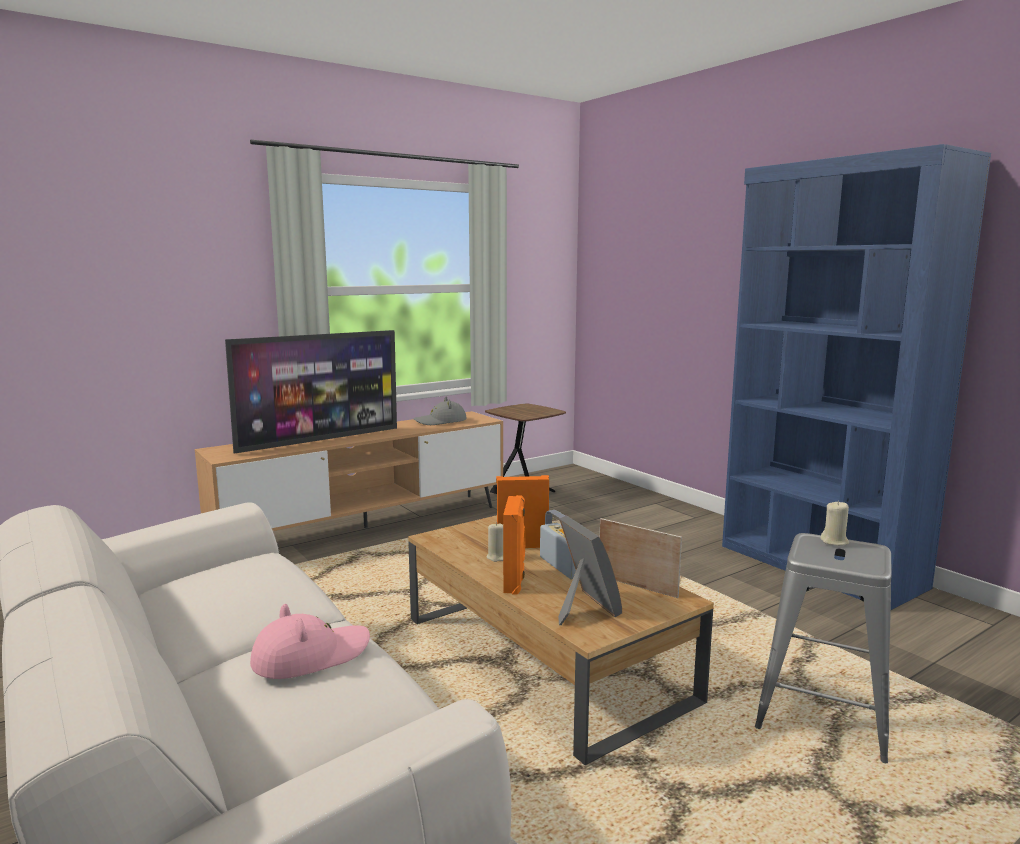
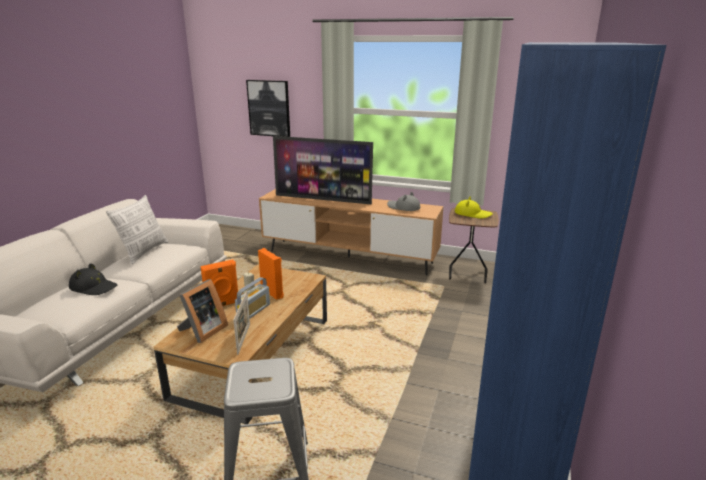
camera: 55 degrees right, 10 degrees up
(146, 299) = (269, 108): none -> picture
(213, 591) = (144, 252): none -> pillow
(310, 655) = (94, 287): pink hat -> black hat
(518, 409) = (472, 214): none -> yellow hat
(834, 541) = (281, 373): beige candle -> none

